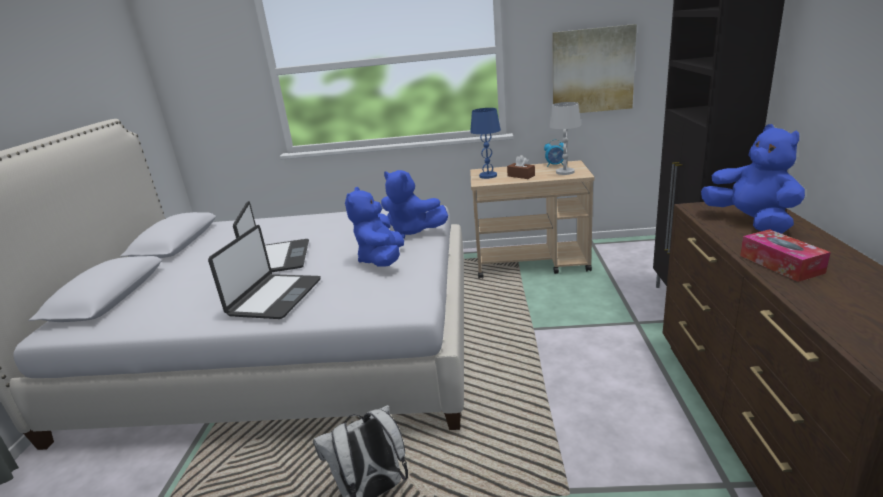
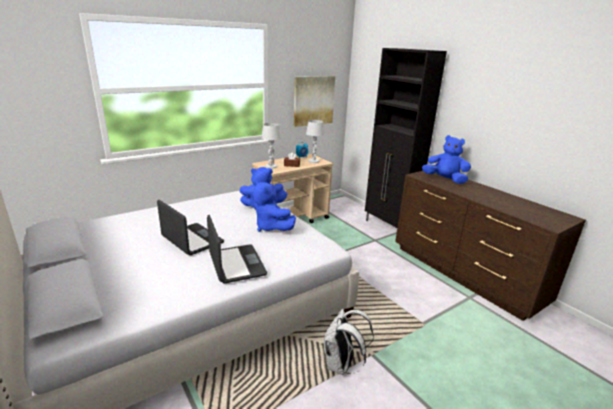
camera: 40 degrees left, 0 degrees up
(488, 176) = (271, 166): blue table lamp -> white table lamp
(780, 264) = (478, 196): tissue box -> none

